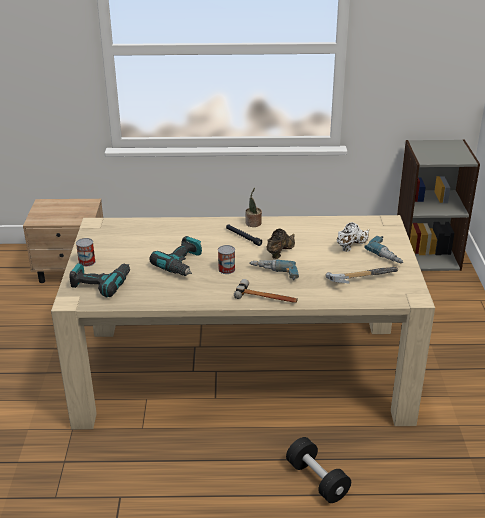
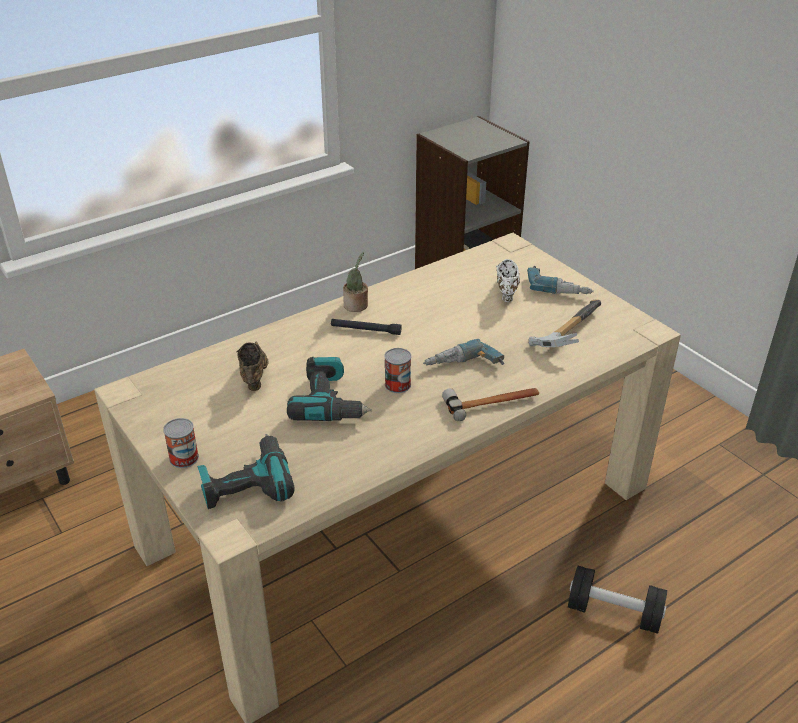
camera: 35 degrees left, 5 degrees up
(280, 252) = (435, 332): brown shoe -> brown shoe (254, 377)

